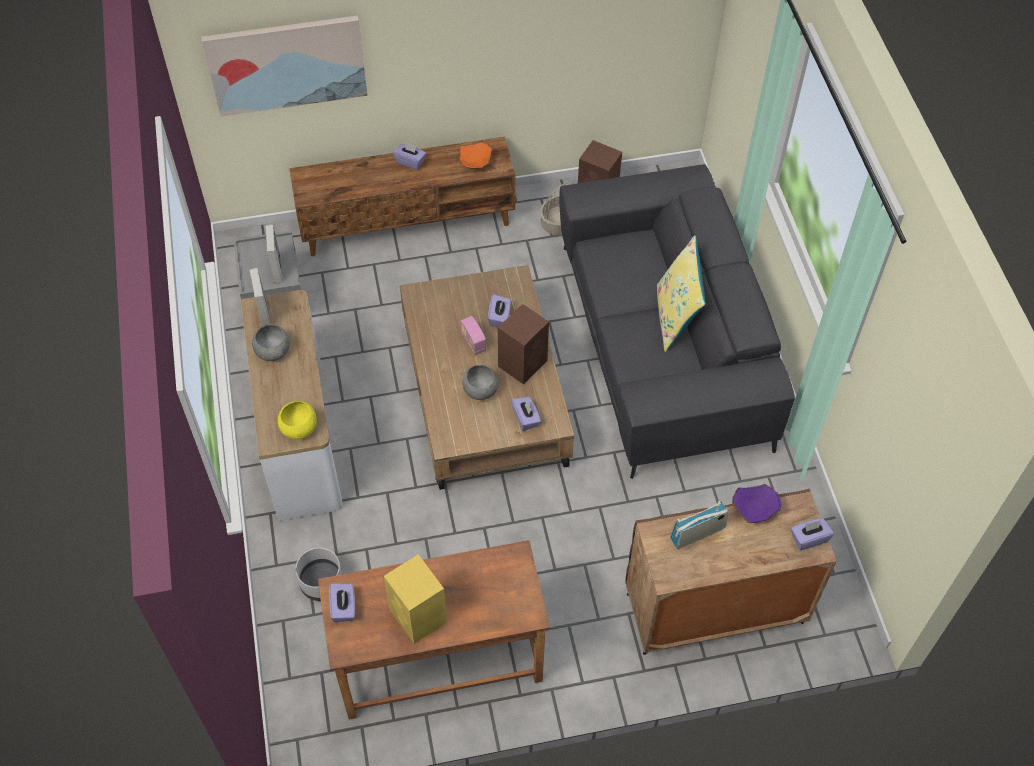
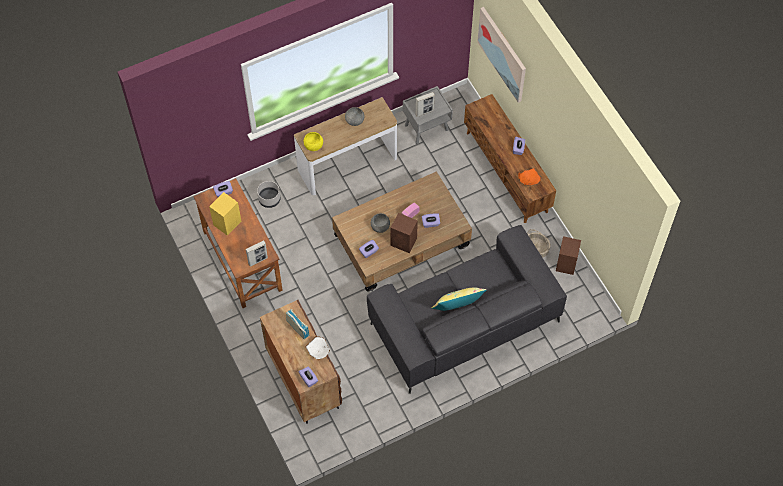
camera: 75 degrees right, 5 degrees up
(264, 316) = (375, 110): picture frame -> picture frame (258, 260)
(753, 509) = (319, 351): purple bowl -> white bowl

